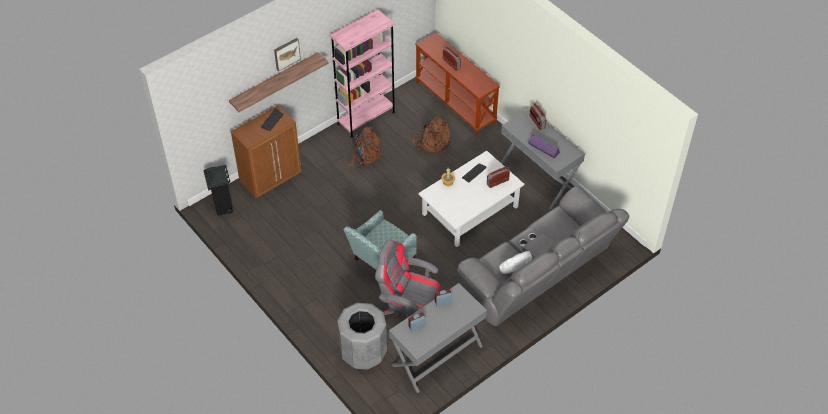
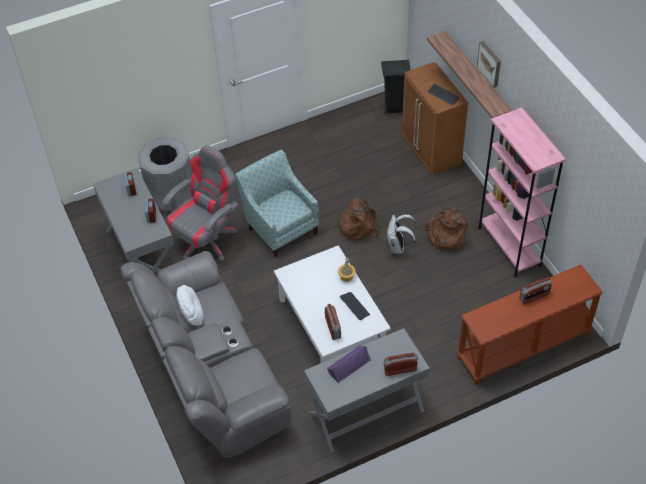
camera: 105 degrees right, 0 degrees up
(384, 182) = (398, 247): none -> white backpack
(432, 143) = (453, 307): brown backpack -> brown backpack (357, 225)

